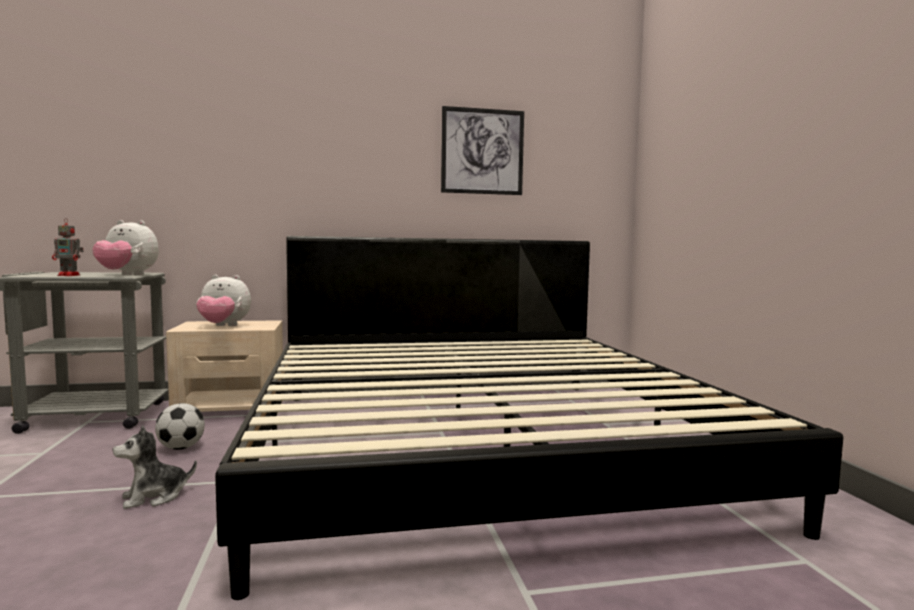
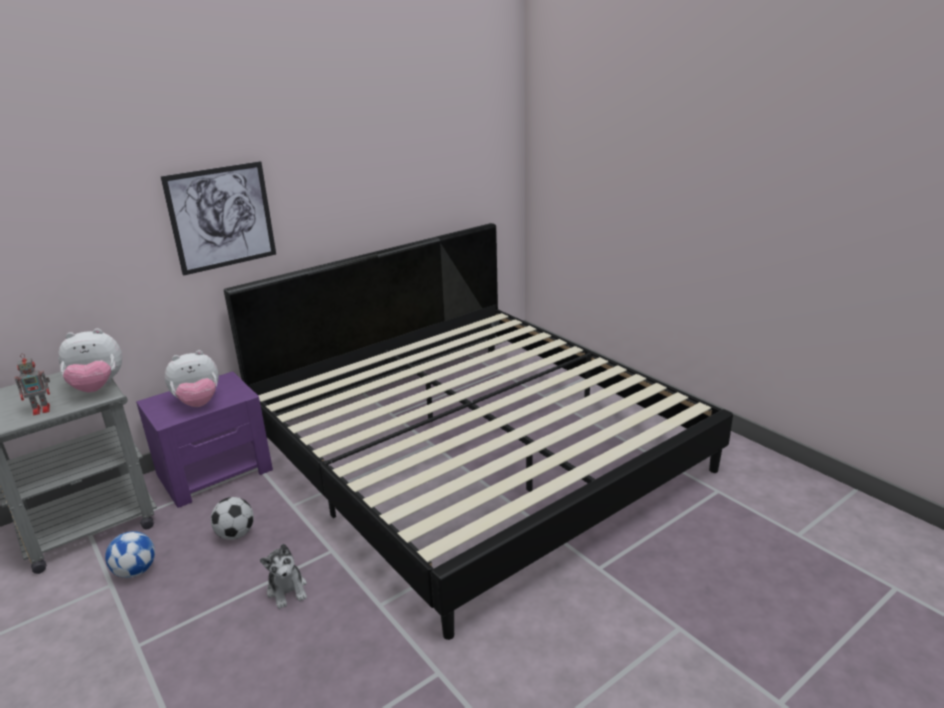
camera: 25 degrees left, 20 degrees up
(73, 450) = (135, 571): none -> football
(154, 497) = (287, 590): plush toy -> plush toy turned 60 degrees counterclockwise
(231, 409) = (215, 471): beige nightstand -> purple nightstand
(482, 151) = (394, 154): picture -> picture (221, 217)

